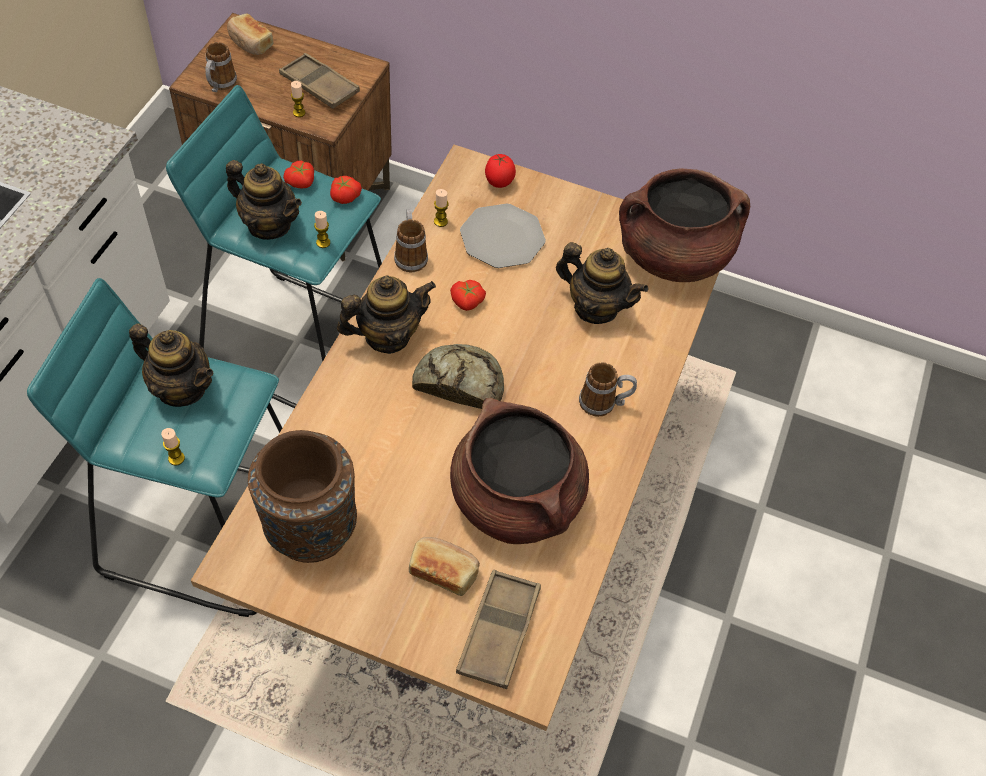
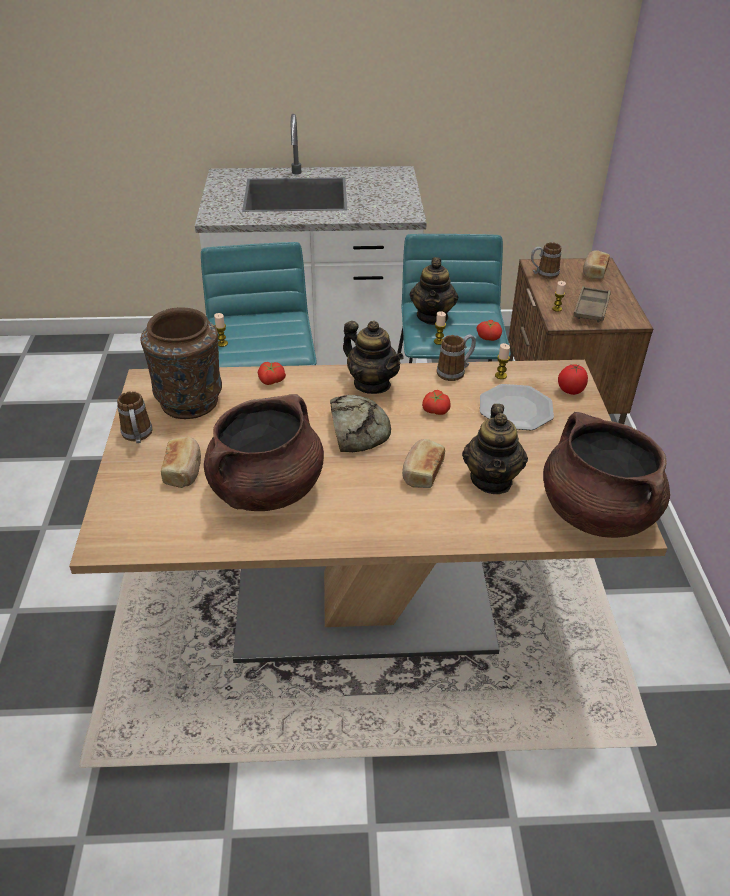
camera: 70 degrees right, 15 degrees down
(181, 388) = (275, 328): teapot -> none
(301, 182) = (482, 317): tomato -> tomato (271, 381)
(498, 632) = (143, 514): brown tray -> none
(557, 356) = (421, 472): none -> bread
(604, 403) = (394, 513): mug -> mug (138, 436)

